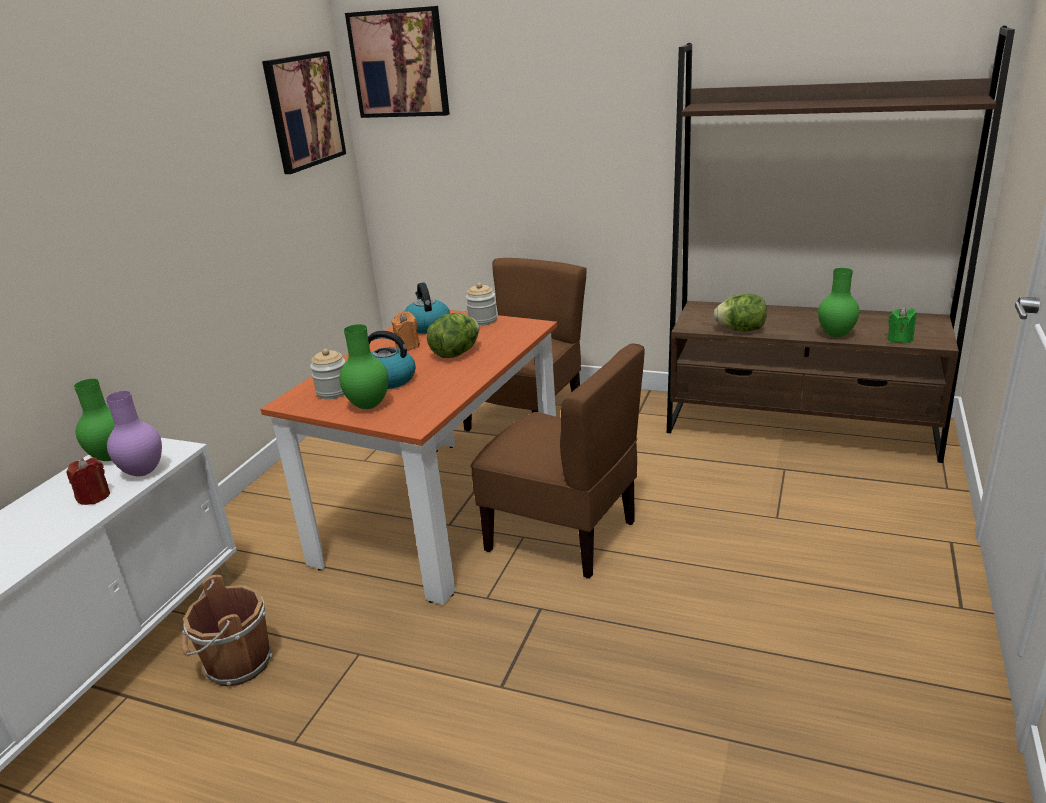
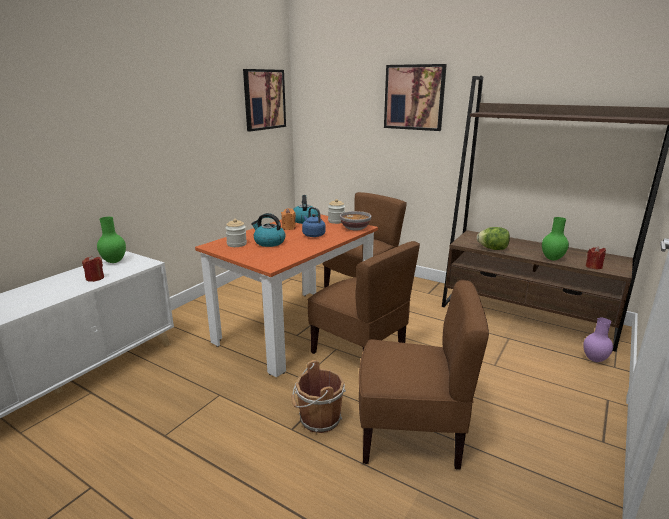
camera: 10 degrees right, 5 degrees down
(144, 472) = (126, 271): purple vase -> purple vase (595, 360)
(236, 665) = (152, 387): brown bucket -> brown bucket (318, 419)
(369, 405) = (252, 253): green vase -> none
(399, 63) = (320, 80): picture -> picture (414, 97)
(456, 353) = (313, 235): lettuce -> blue kettle
(521, 330) = (355, 228): none -> bowl
(688, 655) = (411, 434): none -> brown chair
(899, 339) = (593, 267): green candle -> red candle

